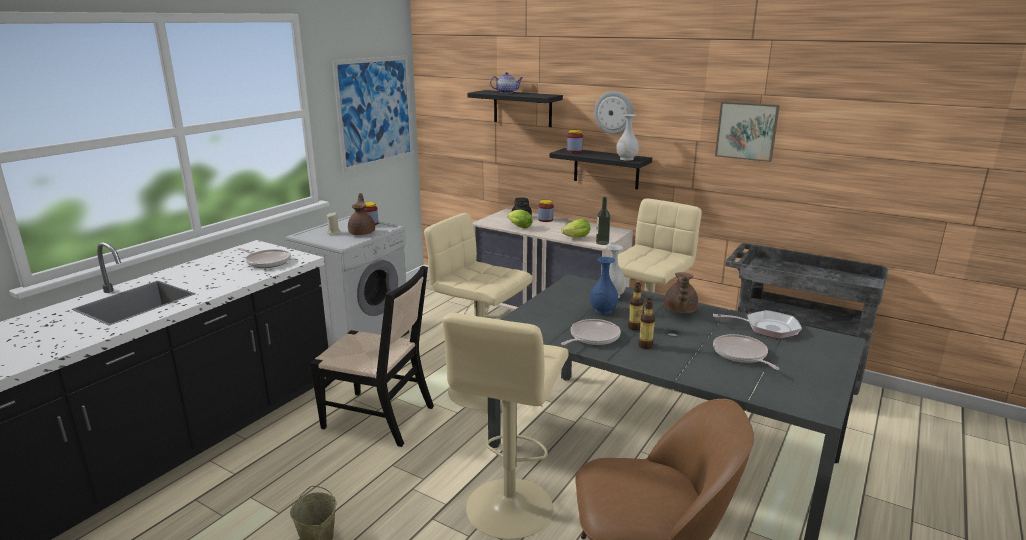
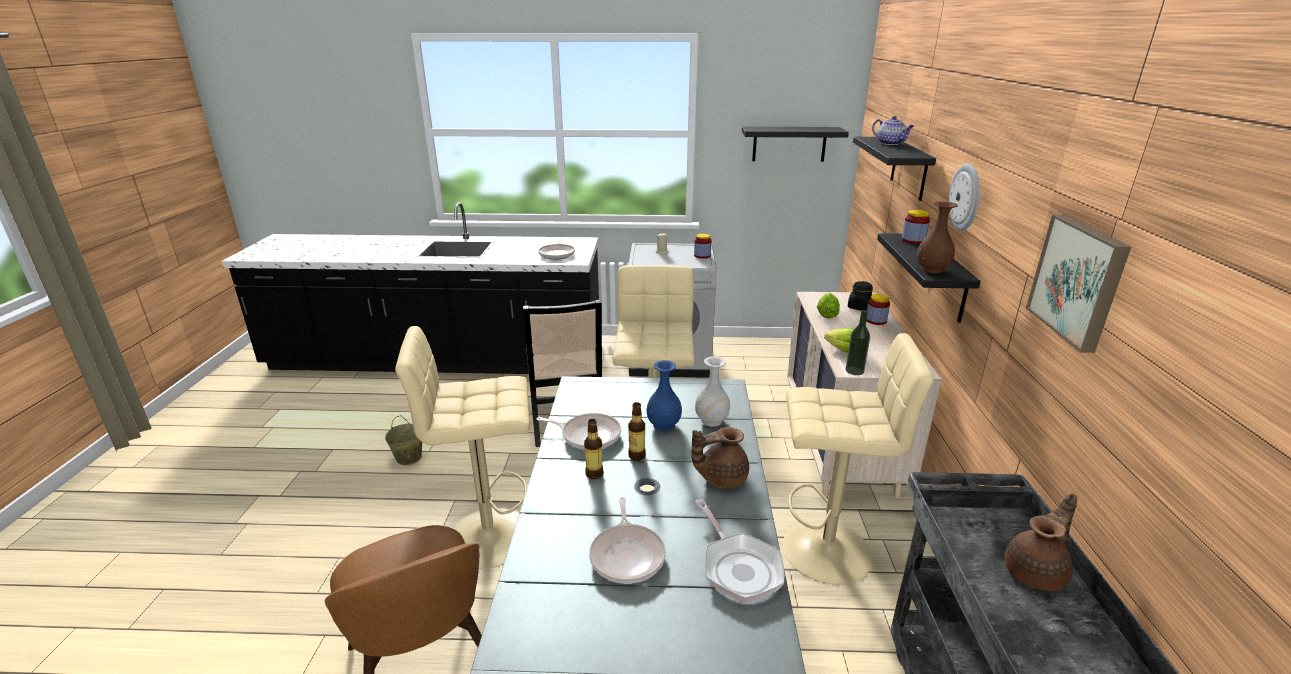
camera: 60 degrees right, 5 degrees up
(362, 232) = (676, 260): brown teapot -> brown teapot (1036, 572)
(375, 111) = (789, 144): picture -> black shelf
(626, 159) = (932, 270): white vase -> brown vase
(741, 355) = (627, 555): frying pan -> frying pan turned 135 degrees clockwise

